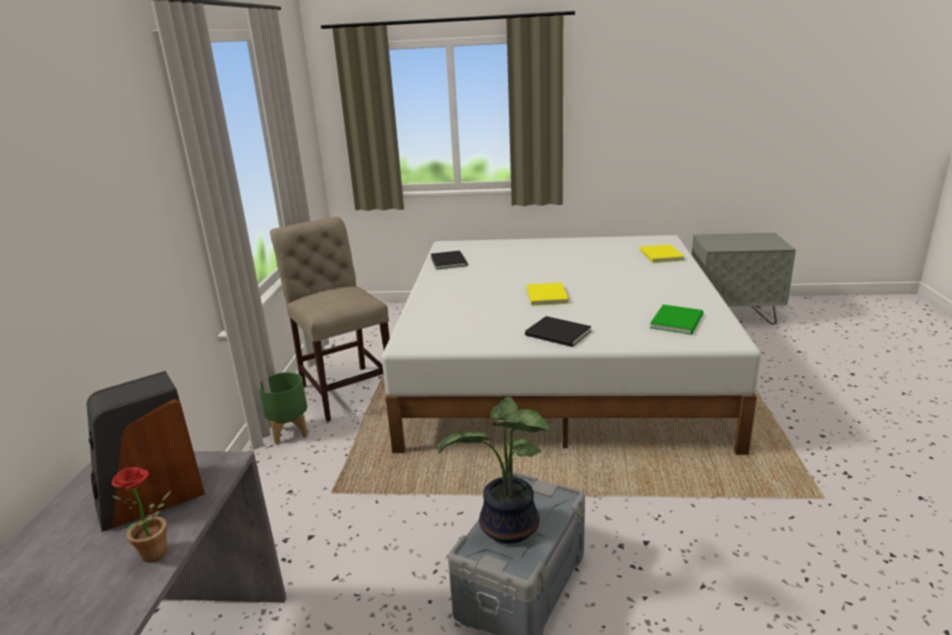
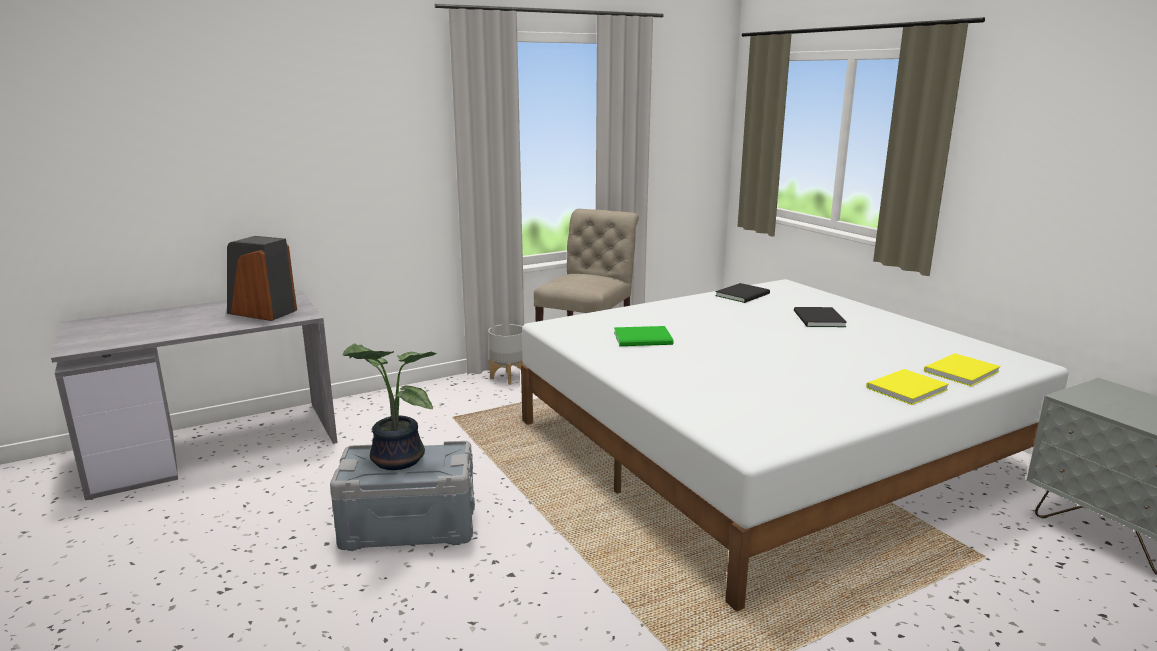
camera: 55 degrees right, 5 degrees down
(157, 556) = (210, 329): potted plant -> none
(289, 432) = (508, 377): green planter -> grey planter
(546, 296) = (725, 345): yellow book -> yellow book (904, 388)
(559, 334) = (644, 368): black book -> black book (818, 319)
(678, 321) = (764, 413): green book -> green book (644, 339)

